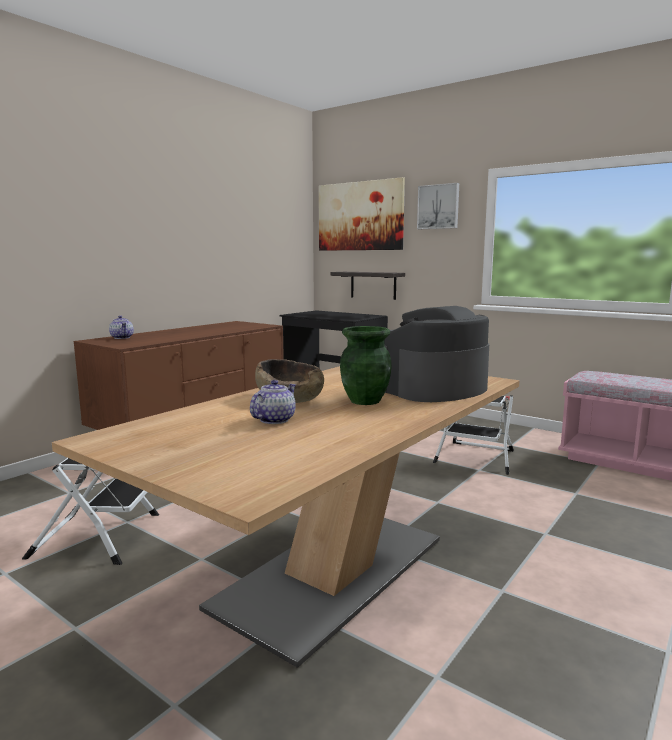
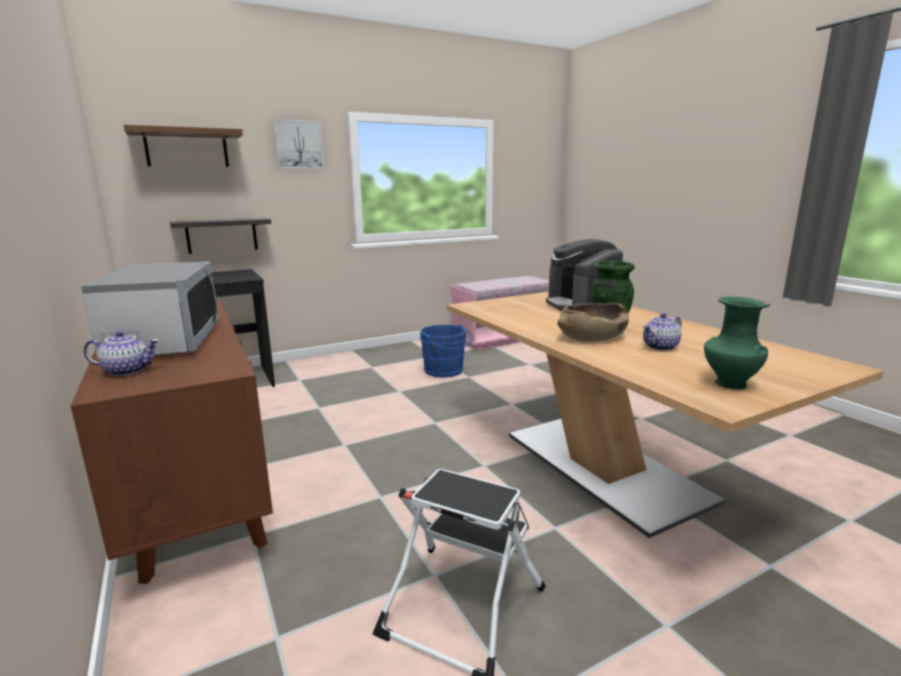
camera: 65 degrees left, 5 degrees up
(155, 442) = (728, 384): none -> green vase
(175, 333) = (165, 341): none -> microwave
(274, 420) = (660, 347): teapot -> teapot turned 90 degrees counterclockwise
(360, 216) = (187, 148): picture -> brown shelf
(476, 457) = (445, 371): step ladder -> blue bucket

